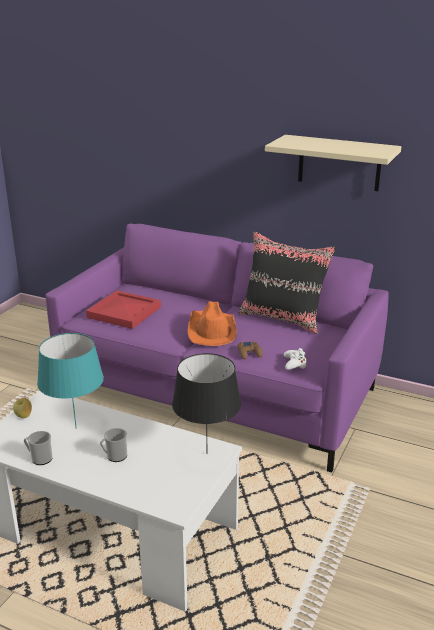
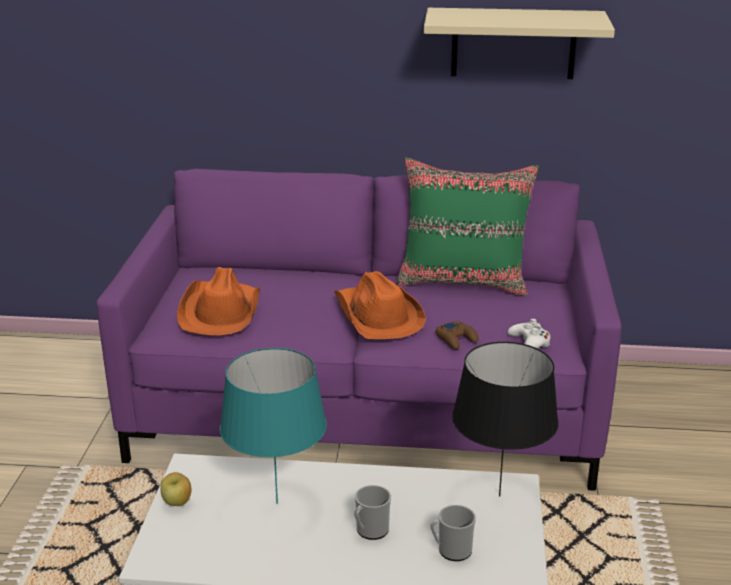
camera: 20 degrees left, 0 degrees up
(39, 458) = (255, 562): mug -> mug (451, 551)
(123, 312) = (221, 311): red tray -> orange hat
(283, 318) = (463, 282): black pillow -> green pillow

